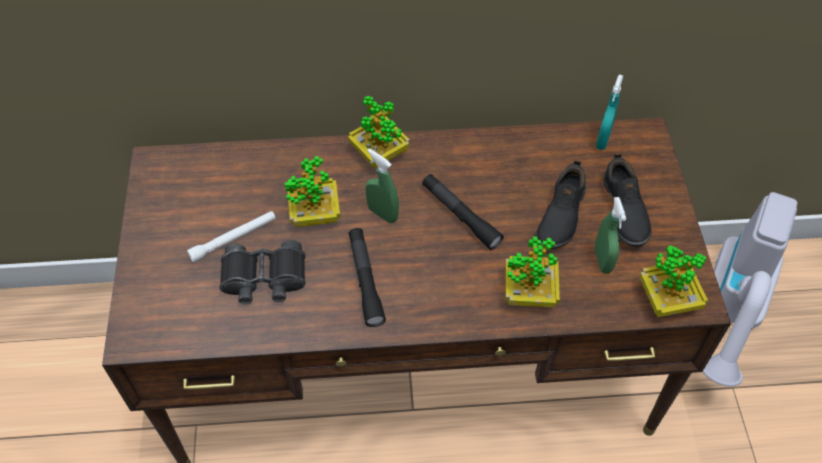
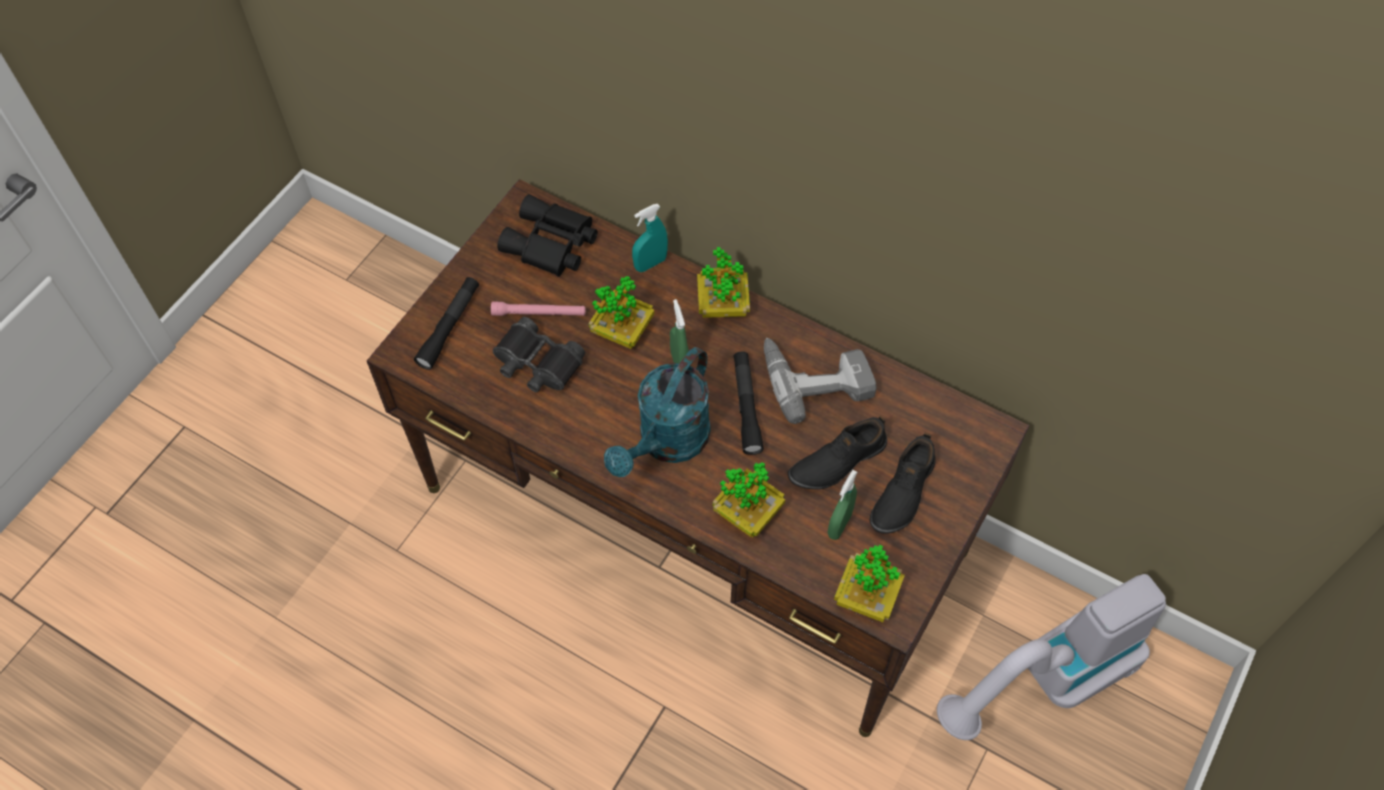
camera: 35 degrees right, 5 degrees up
(202, 182) = (551, 245): none -> black binoculars
(233, 239) = (539, 313): white flashlight -> pink flashlight
(365, 280) = (617, 415): black flashlight -> black flashlight (449, 327)
(423, 278) = (667, 443): none -> turquoise watering can
(492, 166) = (815, 377): none -> power drill
(603, 140) = (945, 412): turquoise spray bottle -> turquoise spray bottle (650, 263)

